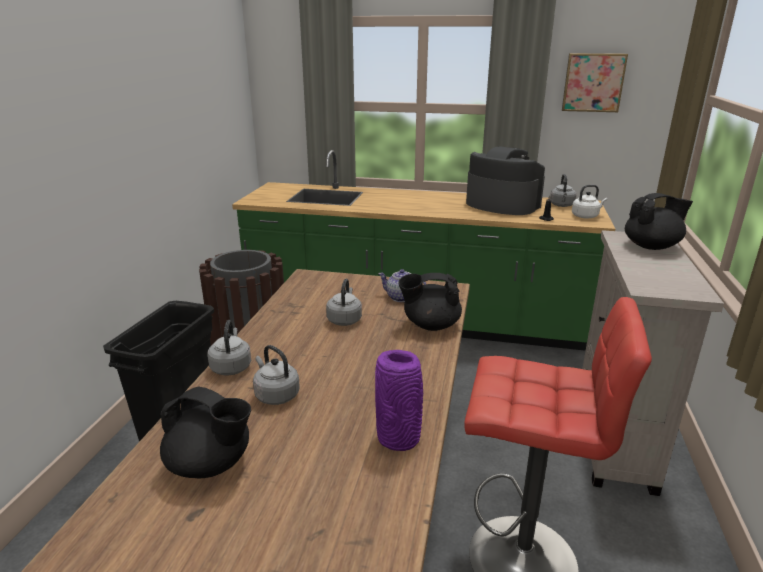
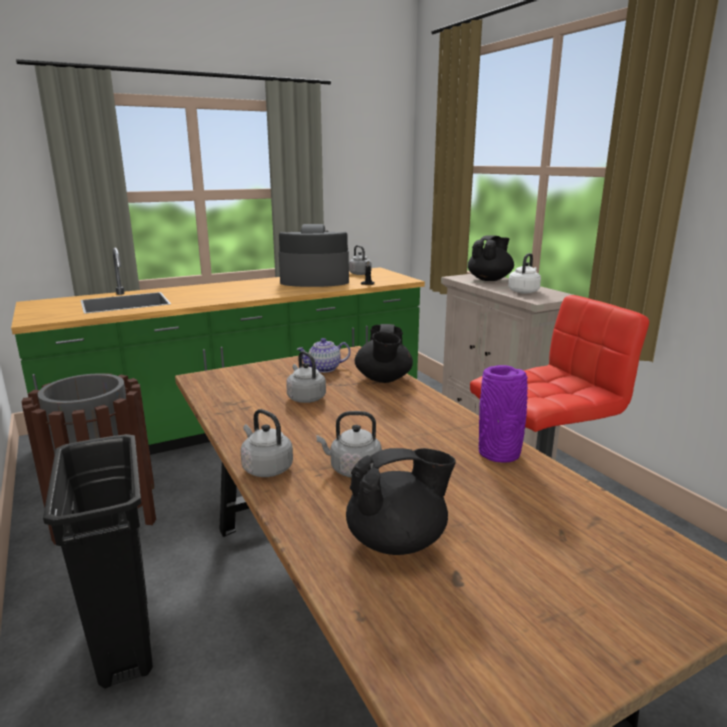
camera: 40 degrees left, 5 degrees down
(430, 325) = (383, 379): black teapot -> black teapot turned 45 degrees counterclockwise
(586, 216) = (391, 277): white kettle -> white kettle (524, 291)
(593, 82) = (353, 164): picture -> none

